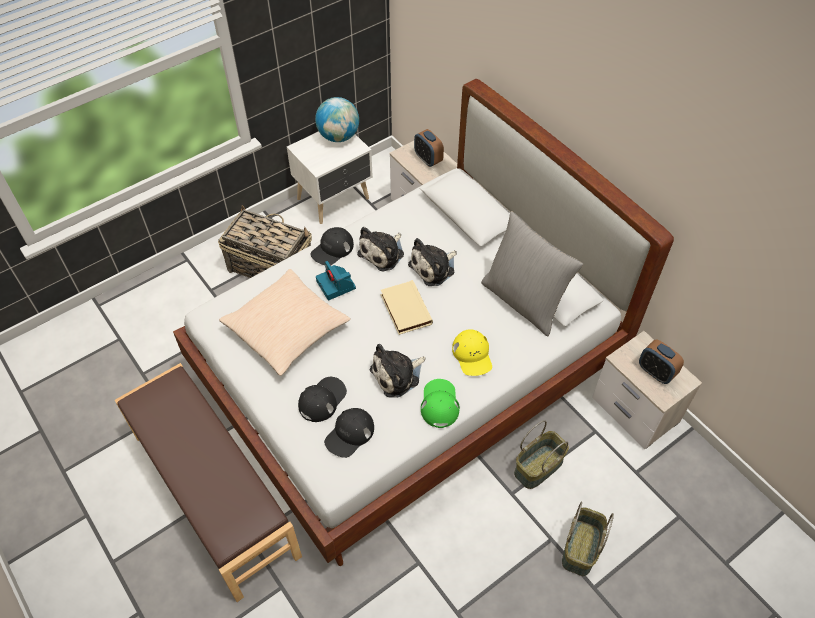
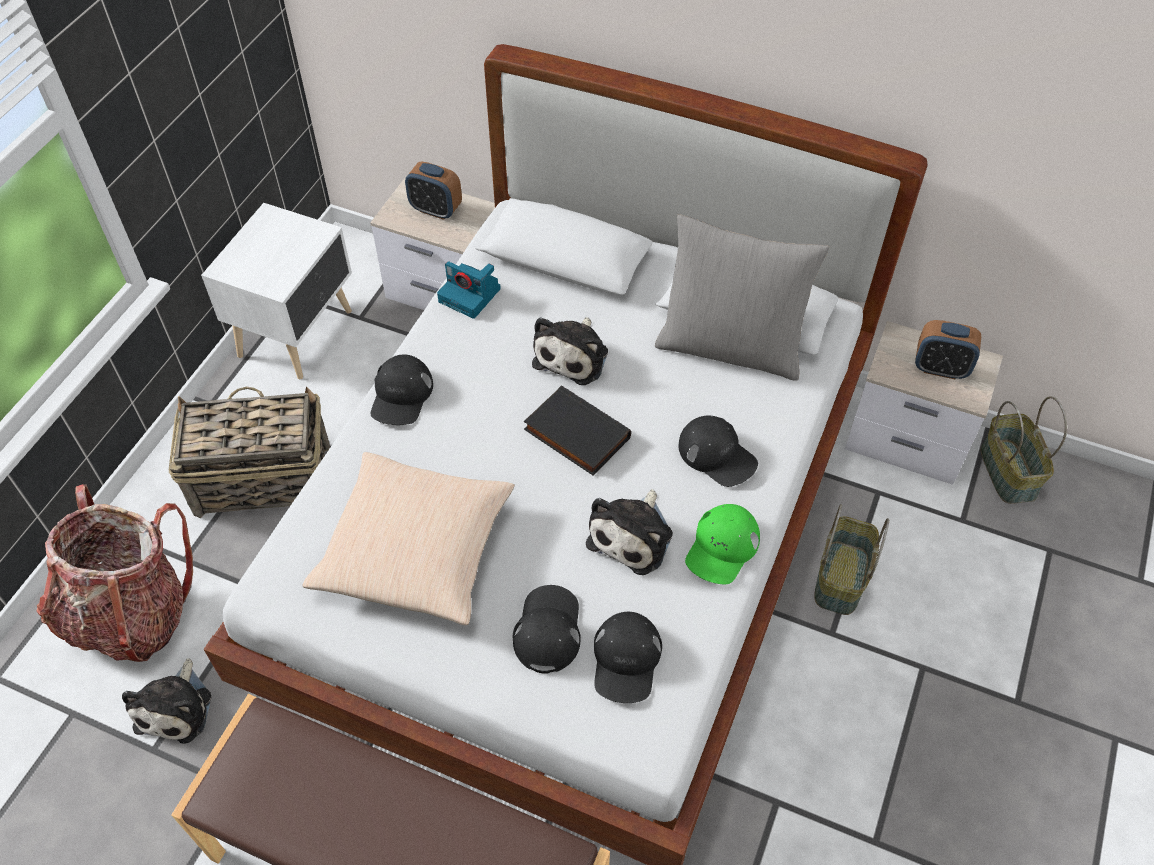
camera: 30 degrees left, 0 degrees up
(171, 305) = (132, 614): none -> backpack
(336, 285) = (447, 446): camera -> camera (471, 295)
(338, 136) = (277, 227): globe -> none
(383, 253) = (483, 367): plush toy -> plush toy (176, 707)
(404, 309) = (575, 435): beige book -> black book
(439, 404) = (722, 547): green cap -> green cap turned 120 degrees counterclockwise
(472, 355) = (717, 455): yellow cap -> black cap
(581, 549) = (968, 658): basket -> basket (1009, 472)

